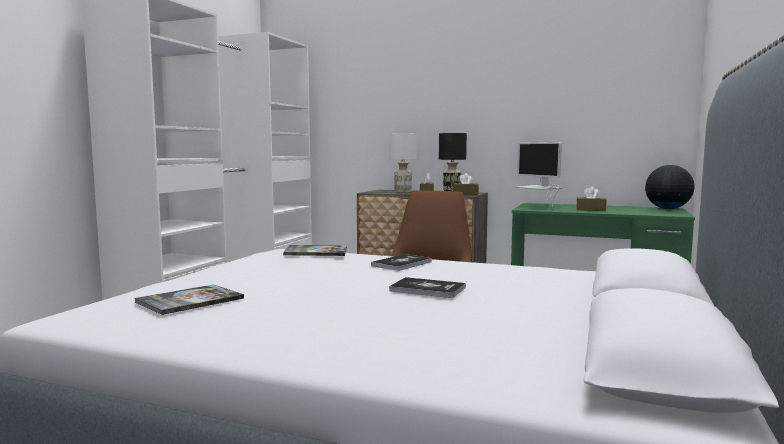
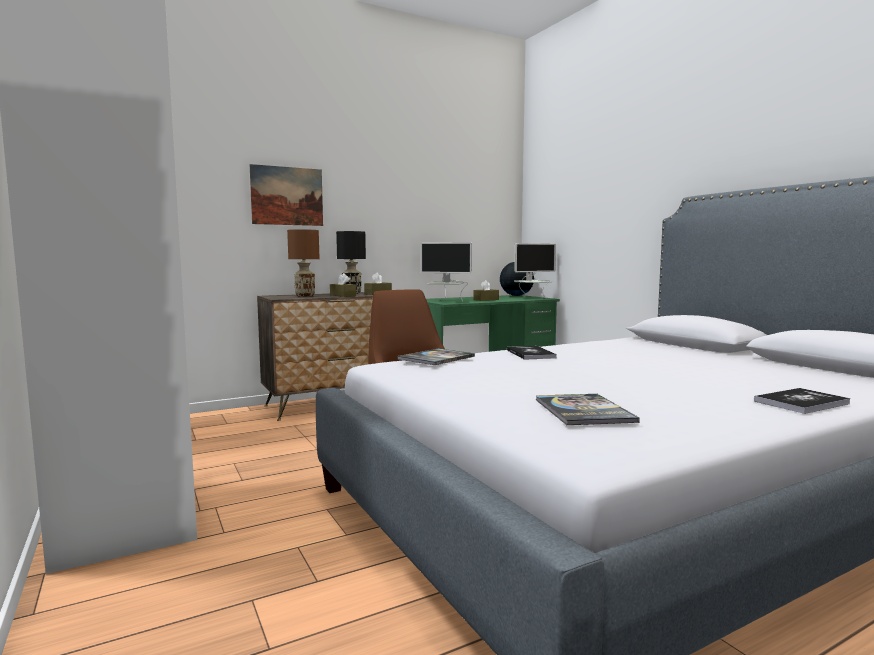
camera: 50 degrees left, 0 degrees up
(403, 191) = (305, 295): white table lamp -> brown table lamp
(408, 103) = (287, 196): none -> picture
(427, 289) = (636, 363): book -> book (801, 402)
(661, 213) = (532, 298): none -> monitor

